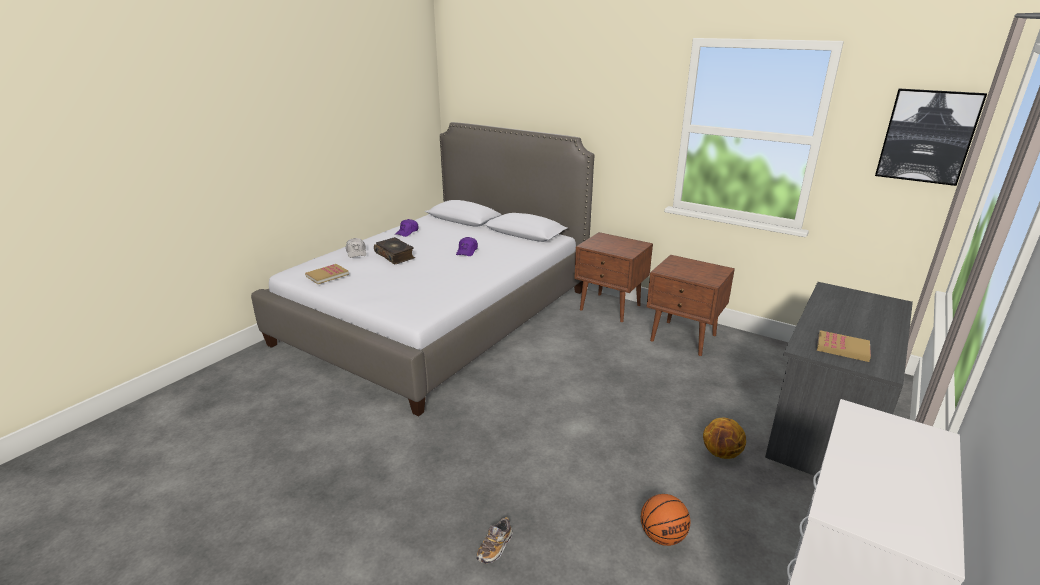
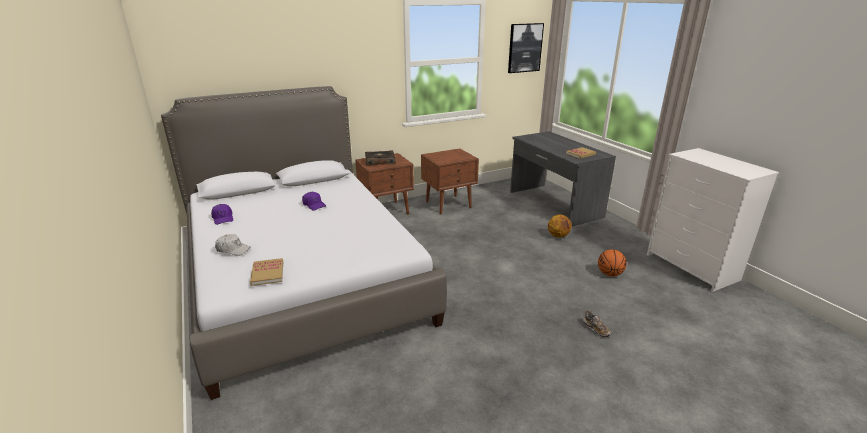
camera: 60 degrees left, 0 degrees up
(395, 255) = (274, 233): book -> book (380, 162)

